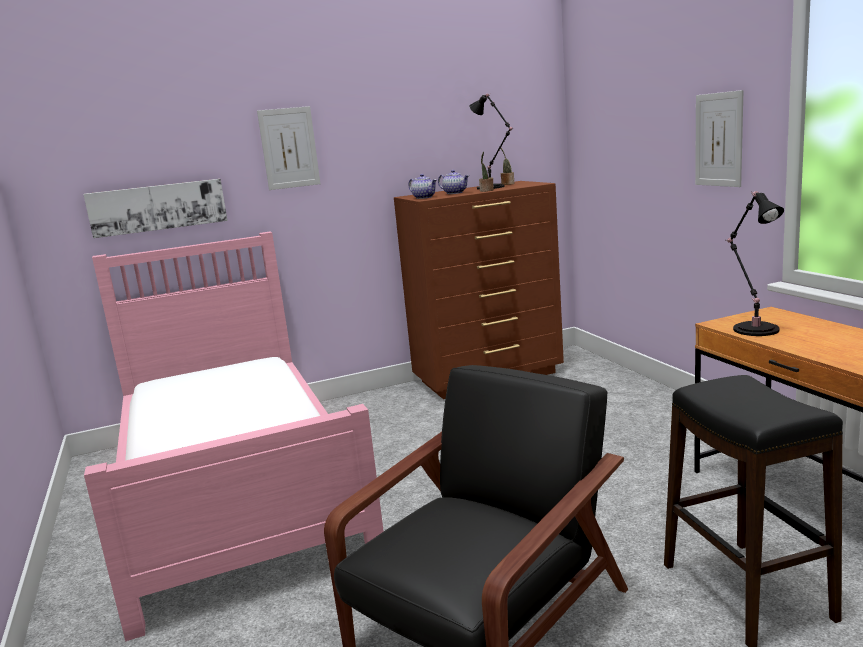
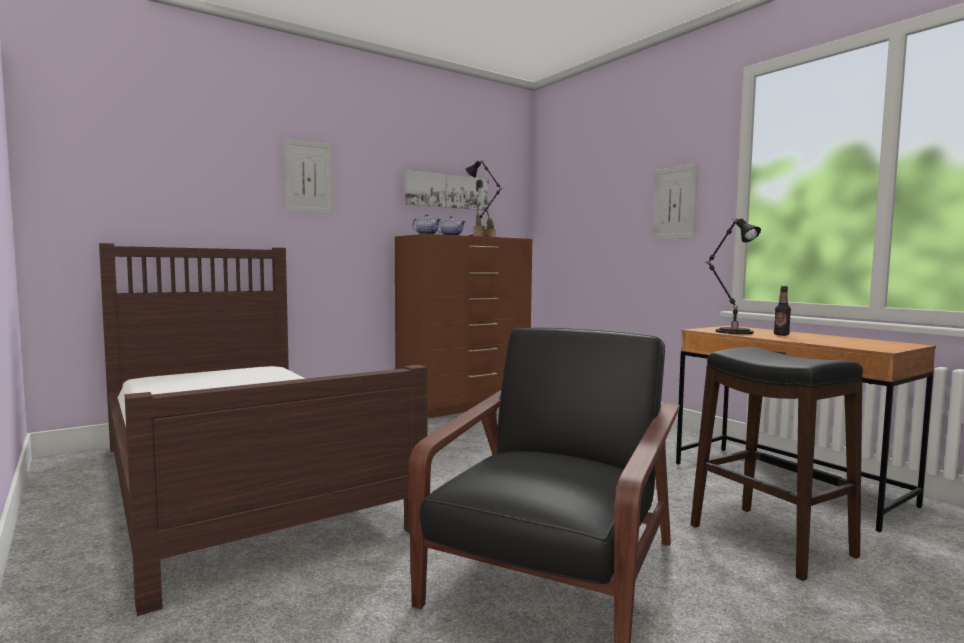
camera: 15 degrees left, 10 degrees down
(158, 207) = (175, 208): picture -> picture (447, 191)
(236, 490) = (240, 482): pink bed -> brown bed
(811, 336) = (781, 335): none -> bottle

